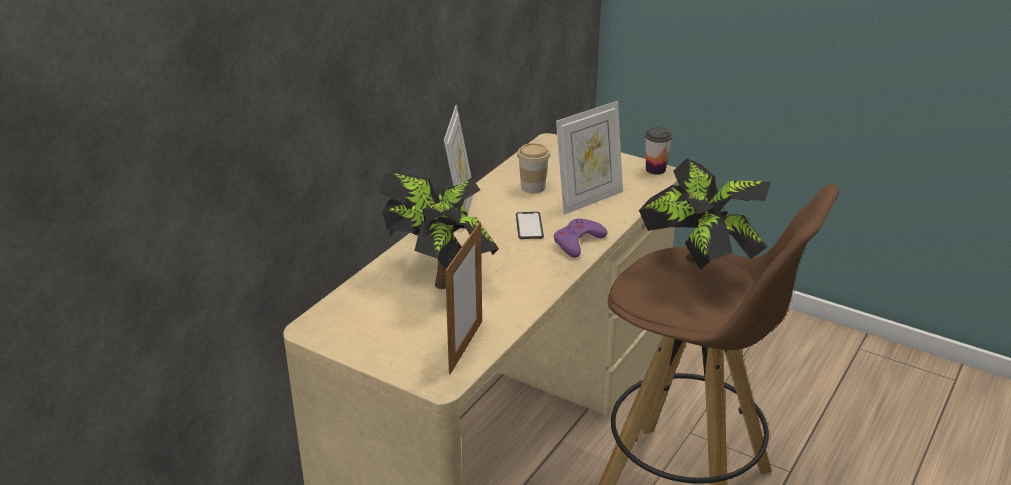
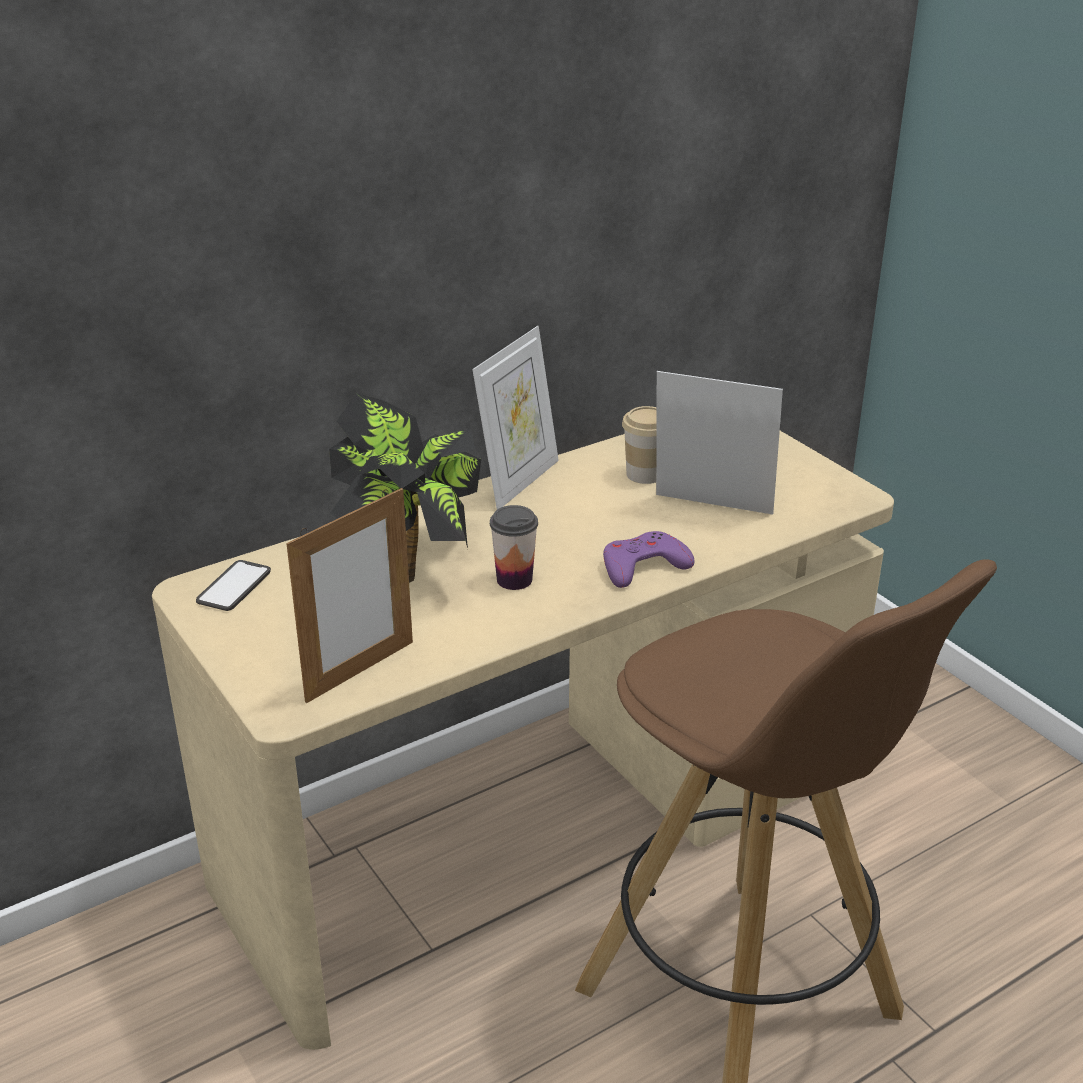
camera: 25 degrees right, 0 degrees up
(529, 226) = (592, 527): phone -> phone (234, 587)
(588, 199) = (711, 510): picture frame -> picture frame turned 150 degrees counterclockwise
(655, 169) = (851, 490): cup -> cup (514, 579)
(700, 266) = (797, 650): potted plant -> none

